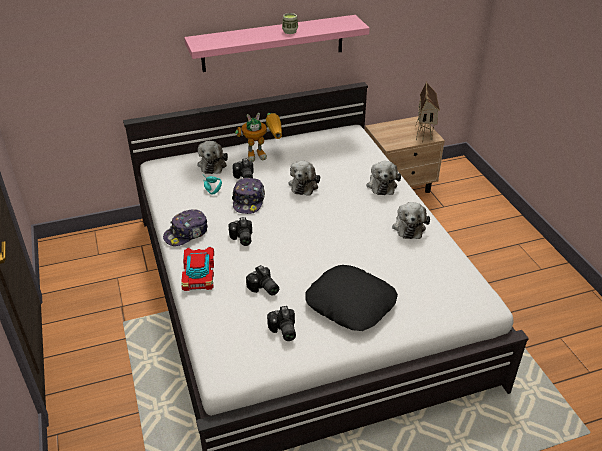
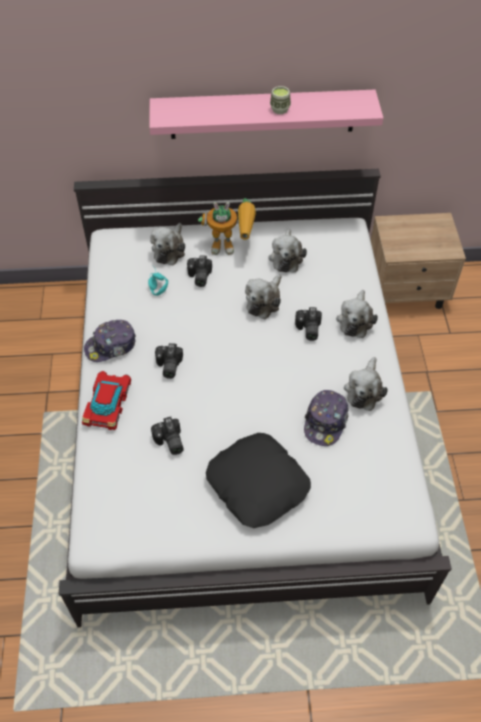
camera: 15 degrees right, 15 degrees up
(248, 201) = (193, 313): cap -> cap (325, 422)
(283, 331) = (171, 503): camera -> camera (307, 329)
(310, 155) = (286, 257): none -> plush toy
(424, 134) = (443, 245): toy house -> none

